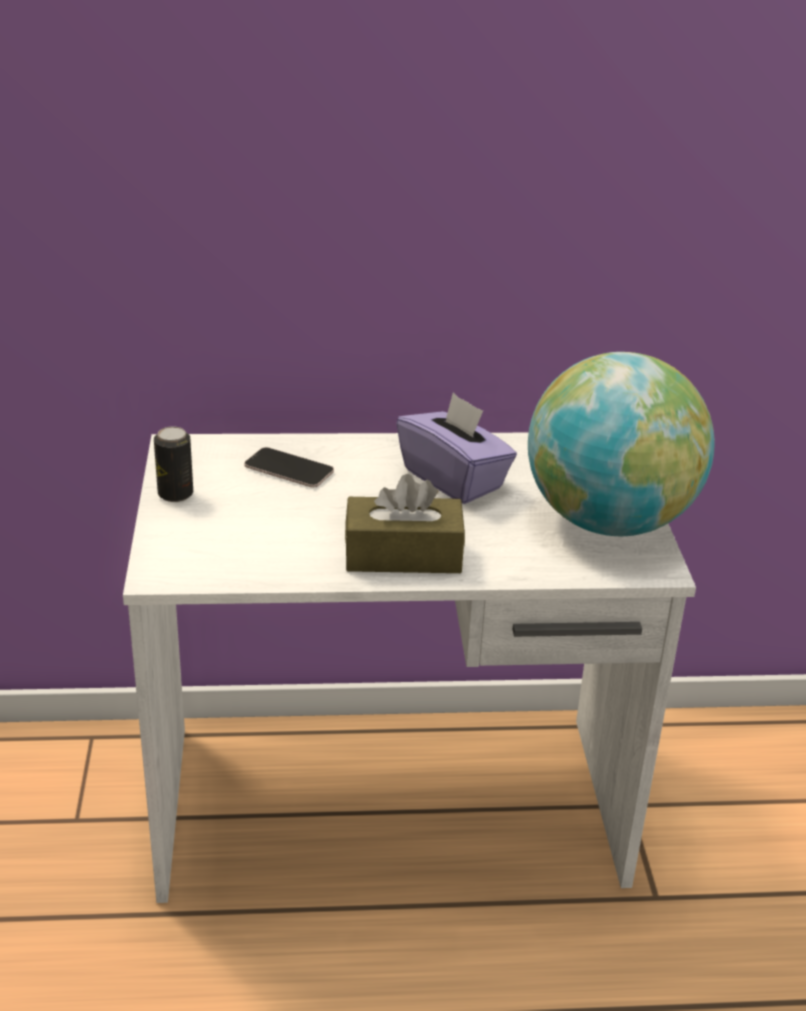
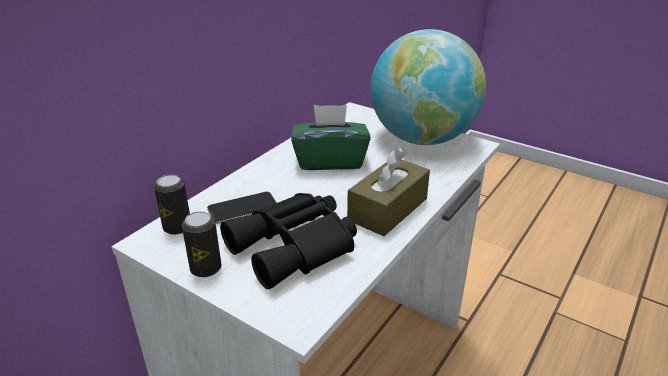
camera: 50 degrees left, 0 degrees up
(215, 450) = (177, 227): none -> can
(263, 526) = (295, 247): none -> black binoculars
(454, 479) = (330, 161): purple tissue box -> green tissue box

